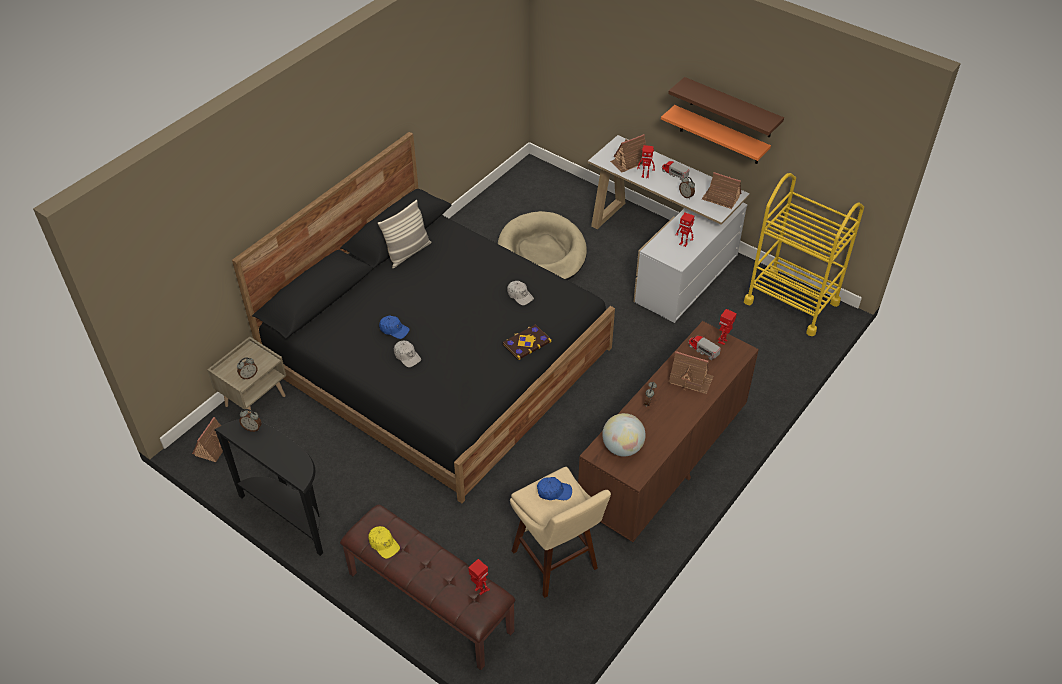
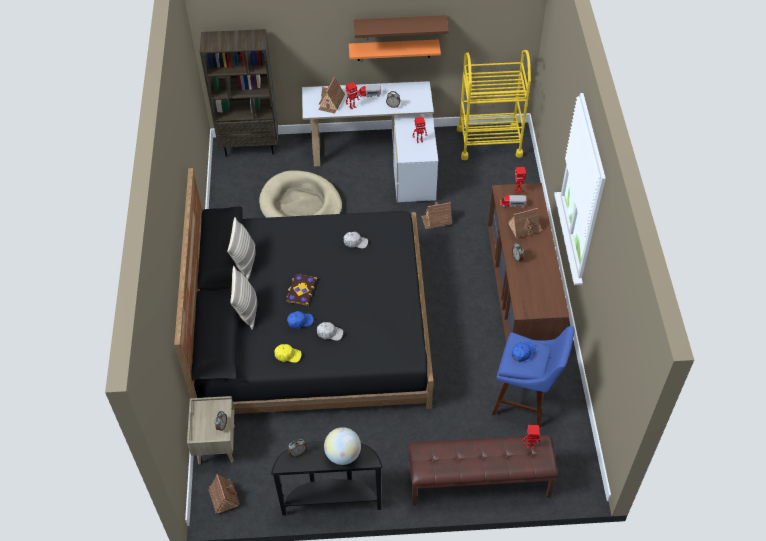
camera: 40 degrees left, 5 degrees up
(363, 292) = (247, 310): none -> pillow
(383, 544) = (444, 464): yellow cap -> yellow cap (287, 355)
(526, 343) = (395, 271): book -> book (301, 290)
(553, 178) = (250, 146): none -> brown bookcase
(557, 564) = (525, 401): beige stool -> blue stool
(622, 447) = (533, 297): globe -> globe (343, 454)
(721, 198) = (416, 94): toy house -> toy house (436, 220)

